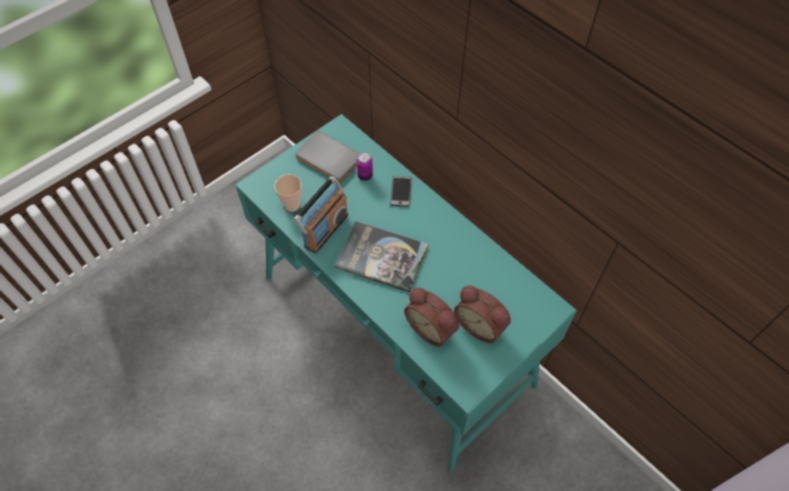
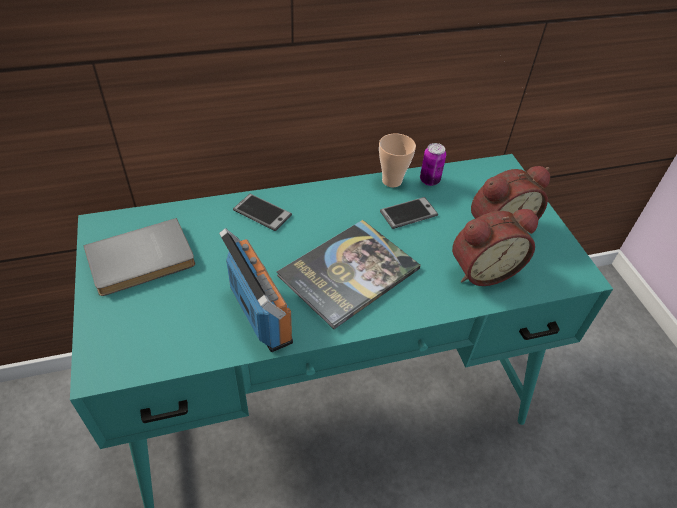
camera: 65 degrees left, 10 degrees down
(292, 205) = (184, 336): cup -> cup (392, 181)
(365, 176) = (206, 235): can -> can (429, 180)
(456, 267) = (408, 213): none -> phone

